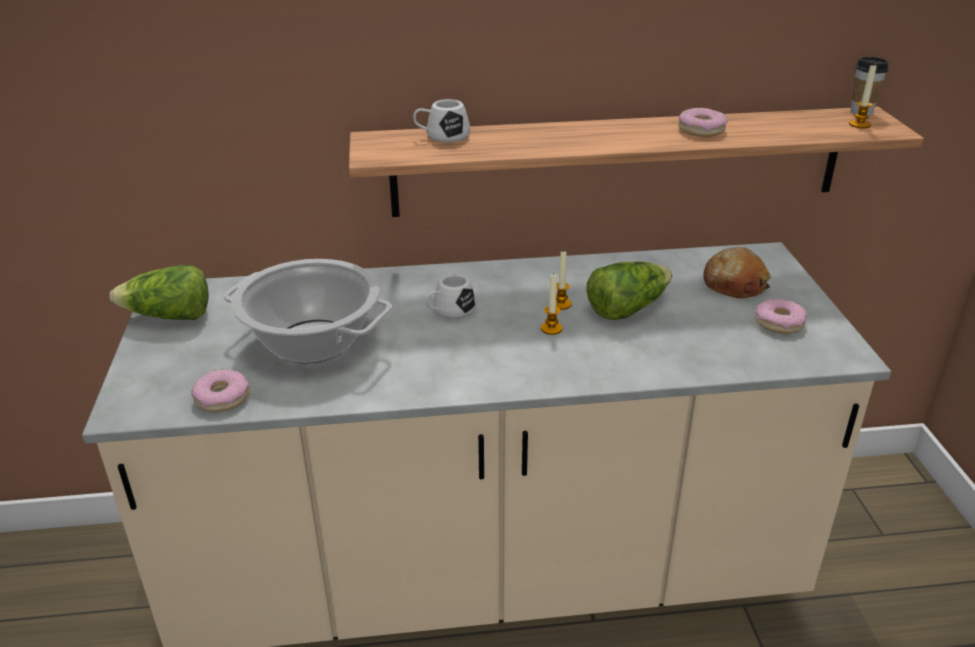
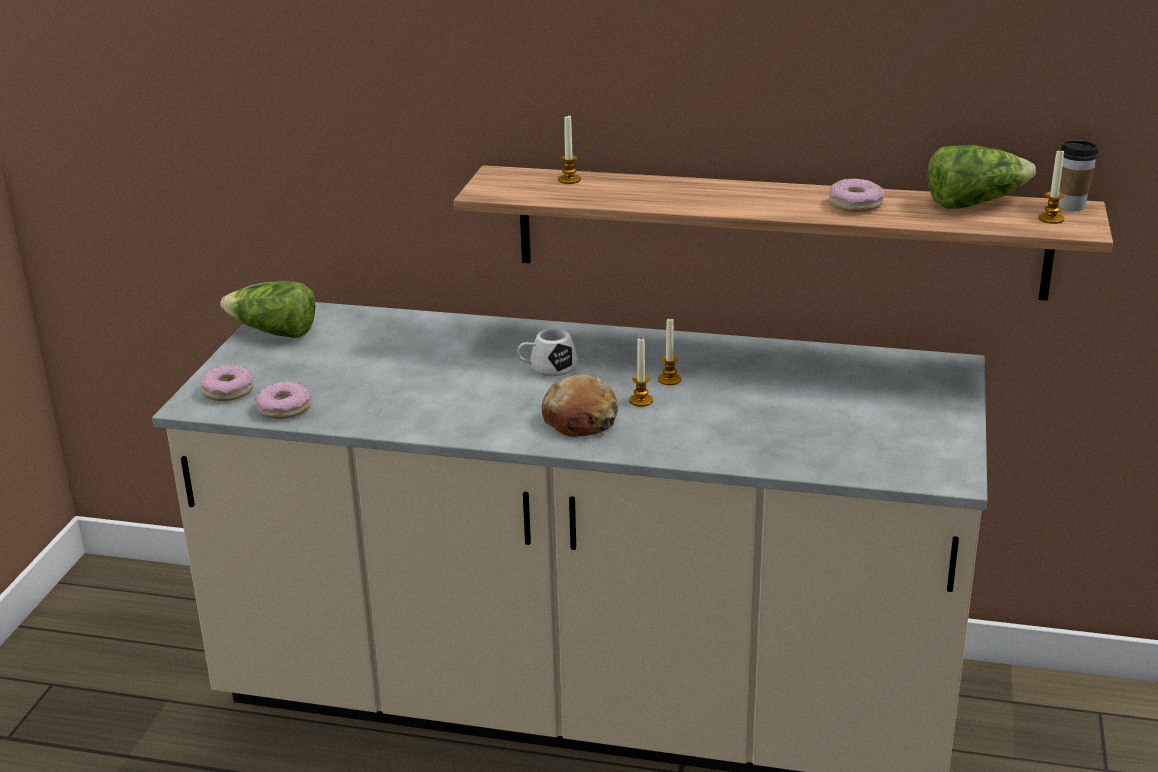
camera: 20 degrees right, 5 degrees down
(311, 342) = (393, 375): cooking pot -> none
(442, 136) = (569, 180): white mug -> candle
(626, 308) = (738, 394): lettuce -> lettuce (974, 203)
(734, 284) = (883, 389): bread -> bread (580, 420)
(779, 323) = (899, 434): donut -> donut (227, 391)

